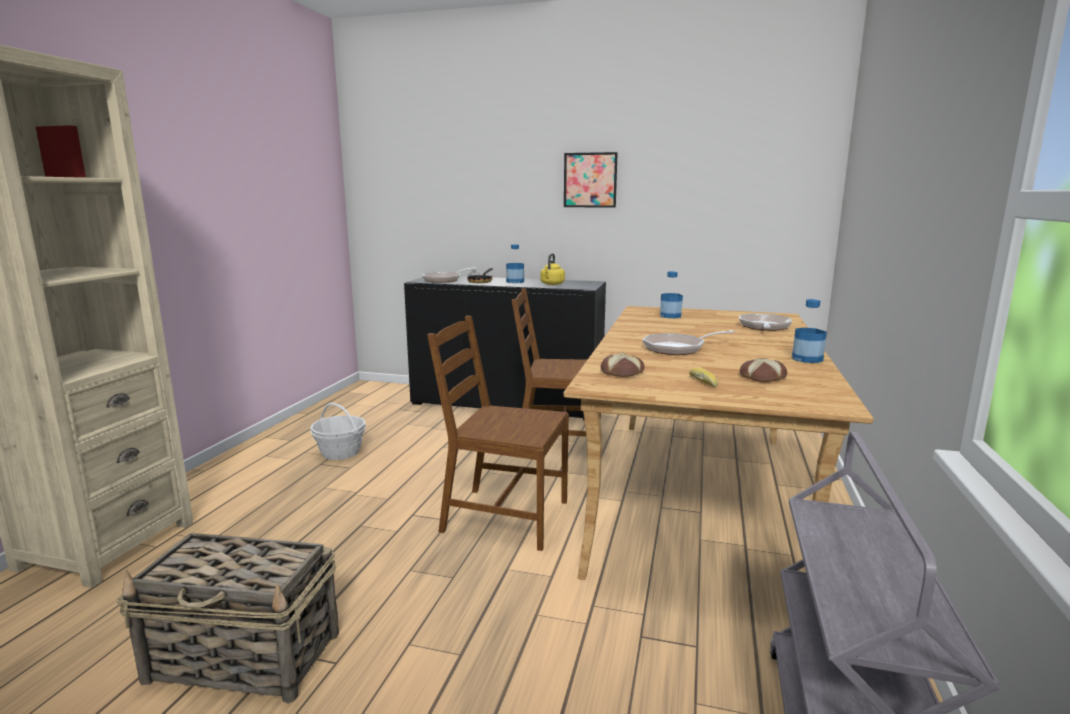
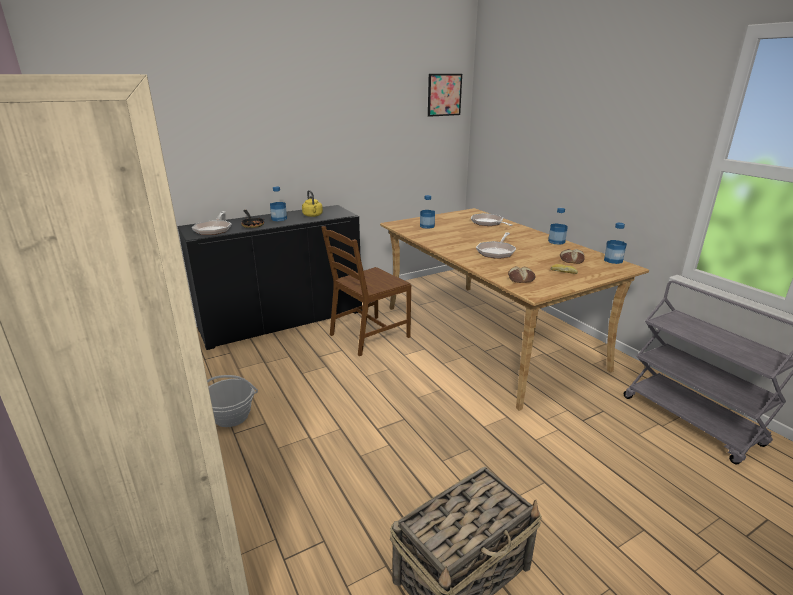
camera: 45 degrees left, 10 degrees up
(504, 517) = (428, 399): brown chair -> none
(590, 180) = (317, 124): picture -> picture (444, 95)
(836, 393) = (613, 260): none -> bottle

